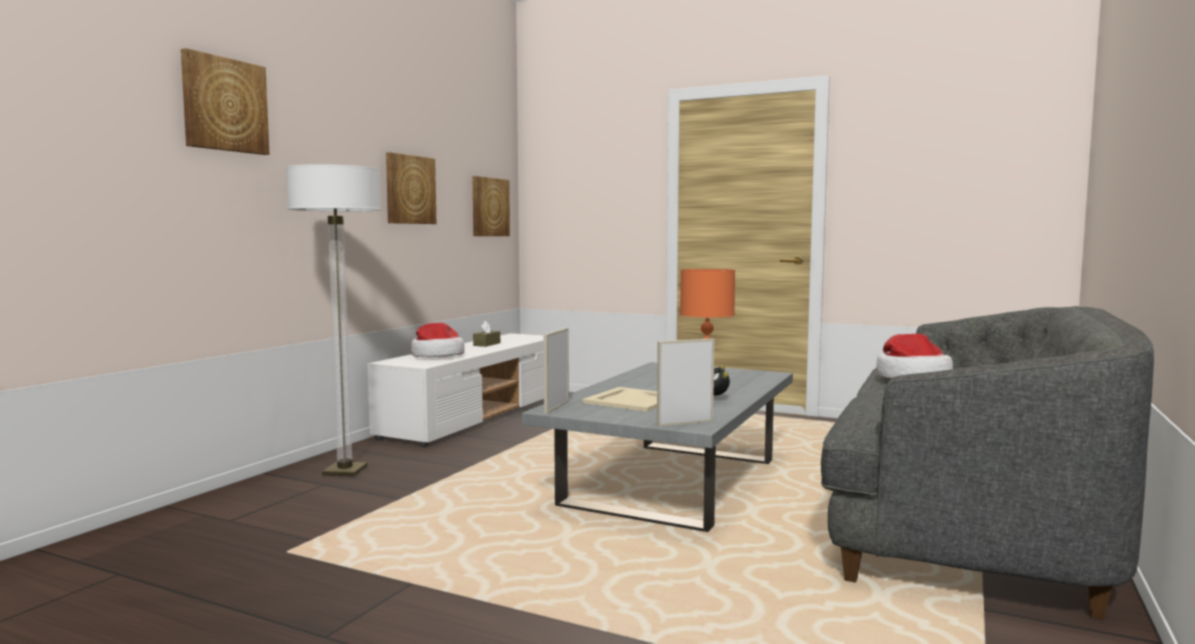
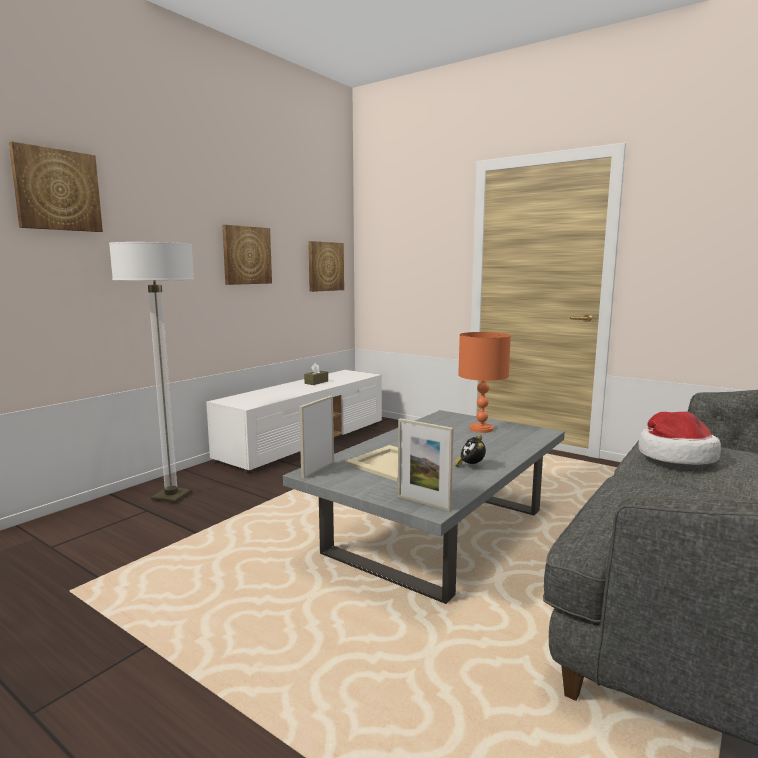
camera: 10 degrees right, 5 degrees up
(437, 356) = (266, 395): hat -> none
(685, 423) = (423, 503): picture frame -> picture frame turned 135 degrees counterclockwise

